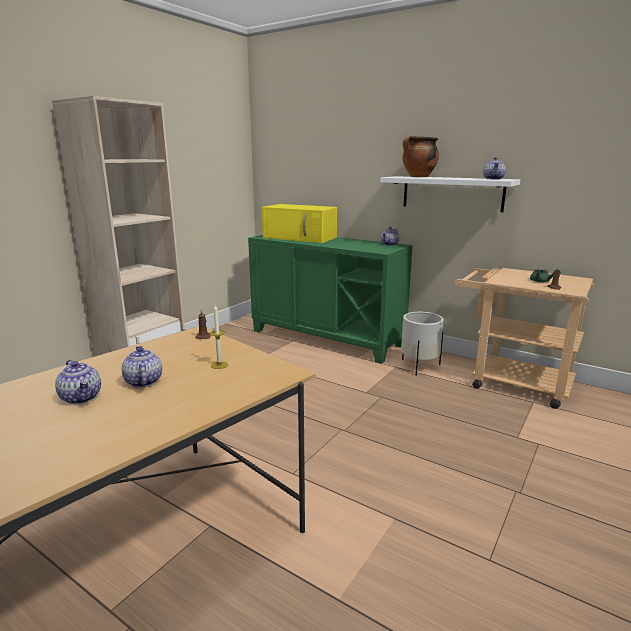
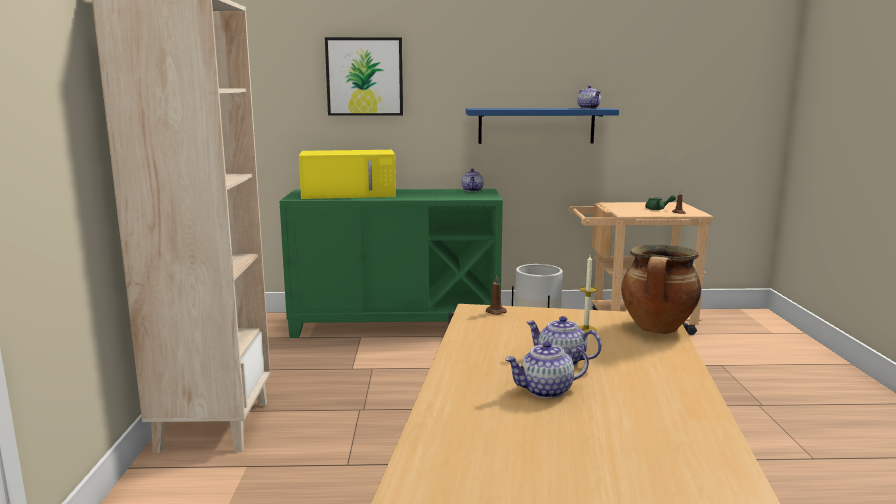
camera: 35 degrees left, 5 degrees down
(82, 397) = (546, 391): teapot -> teapot turned 150 degrees clockwise
(326, 150) = (364, 77): none -> picture
(418, 177) = (504, 108): cooking pot -> cooking pot (657, 329)
(452, 193) = (536, 125): white shelf -> blue shelf

